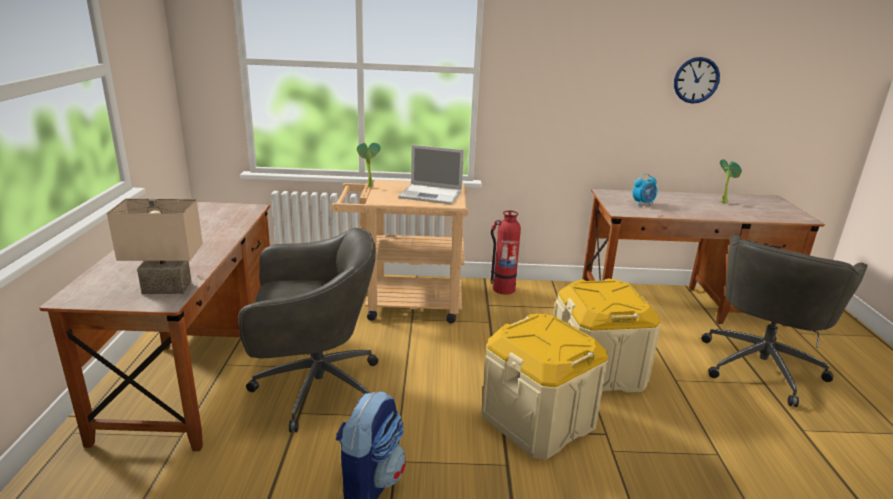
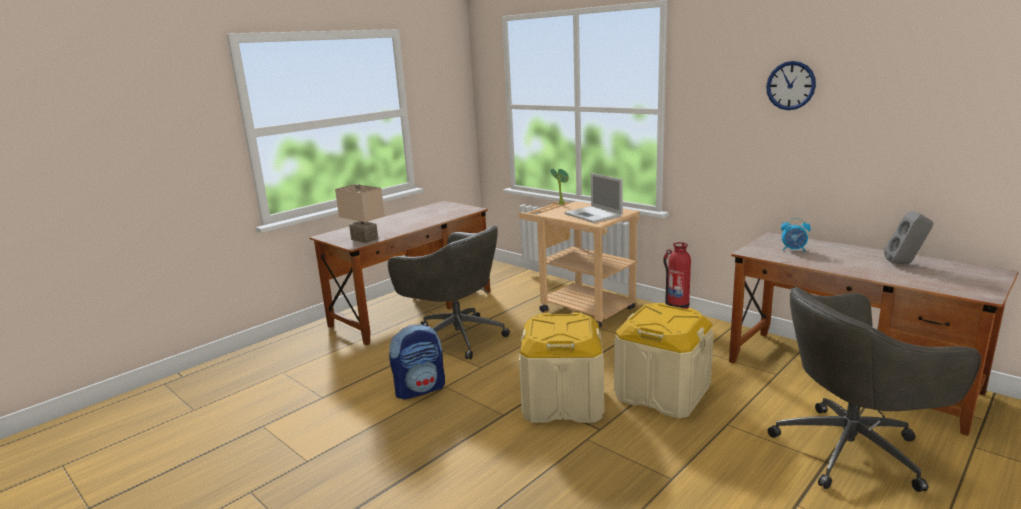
camera: 45 degrees right, 5 degrees down
(696, 80) = (884, 120): wall clock -> wall clock (790, 85)
(723, 201) = (905, 263): potted plant -> grey speaker

